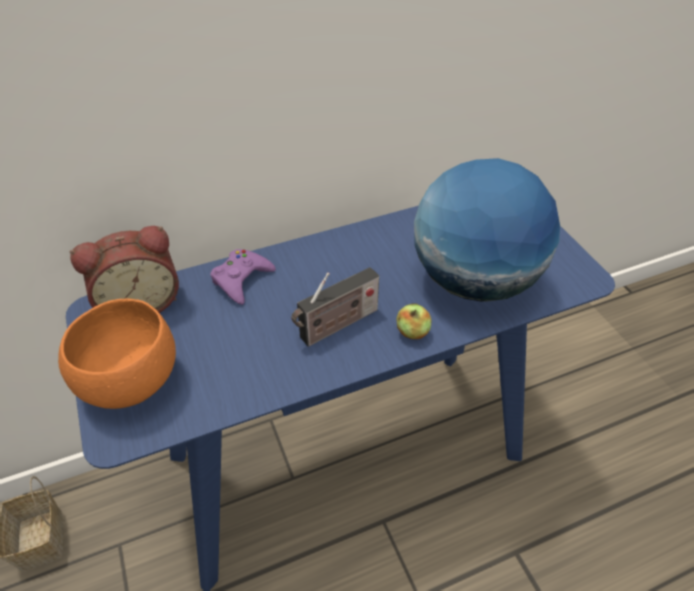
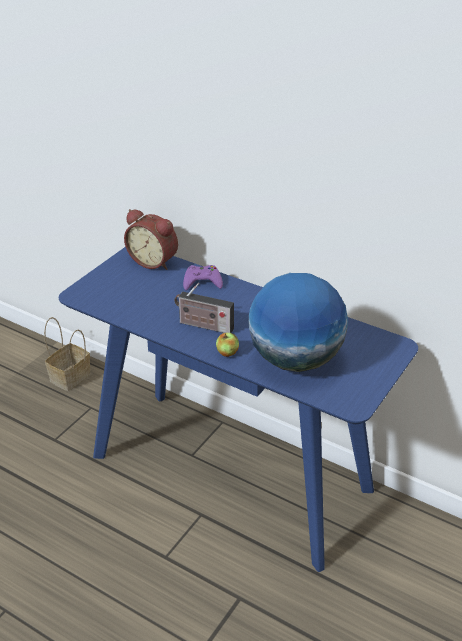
camera: 55 degrees right, 10 degrees down
(129, 381) = (106, 283): orange bowl -> none

